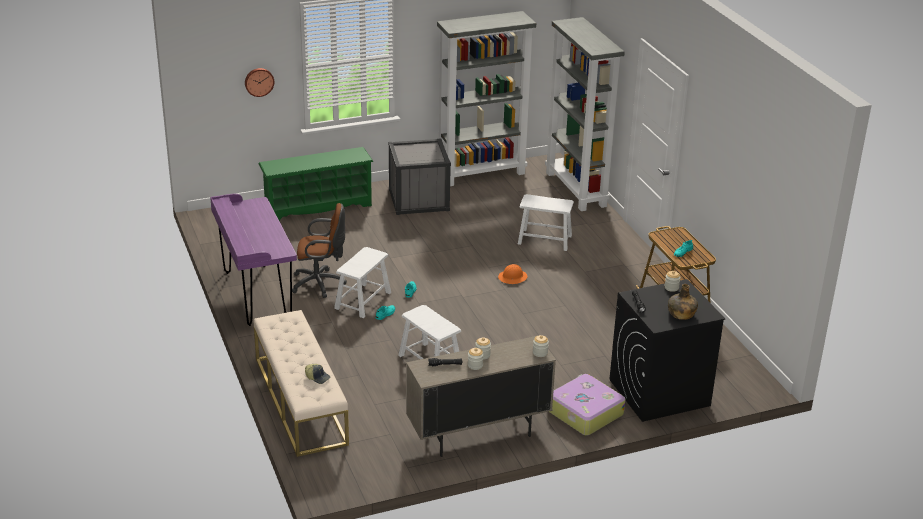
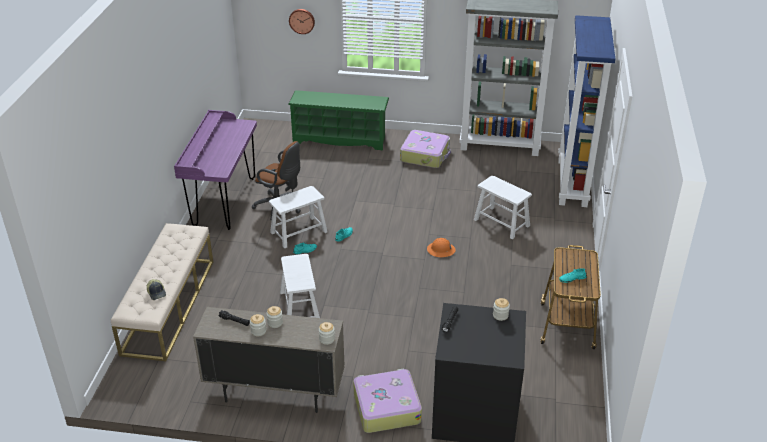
camera: 30 degrees right, 5 degrees up
(418, 199) = (425, 155): grey storage box -> suitcase
(576, 189) = (573, 183): grey bookcase -> blue bookcase
(681, 314) = (482, 348): green bottle -> none

